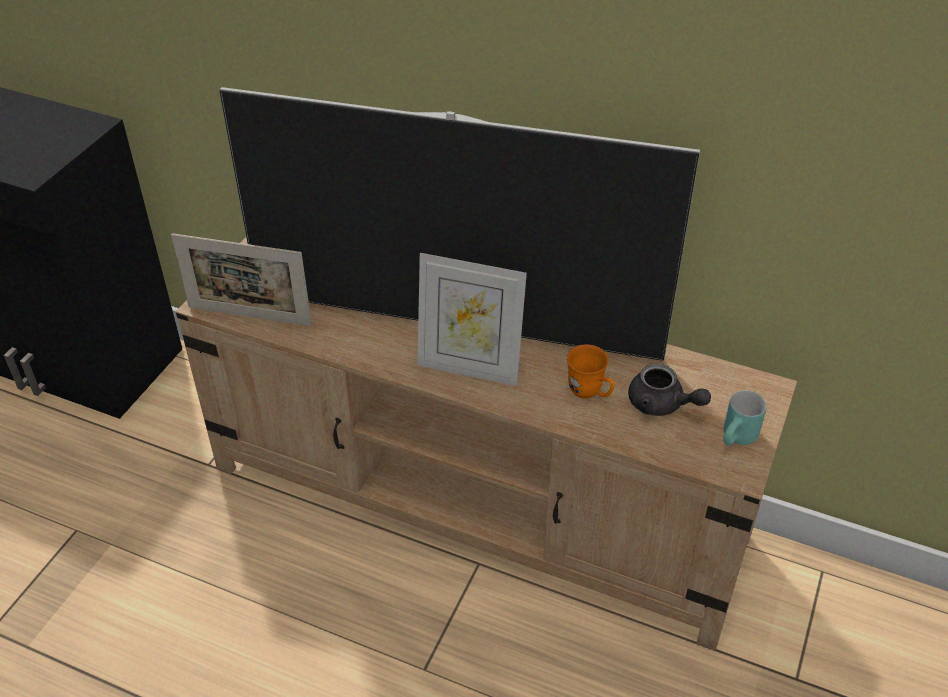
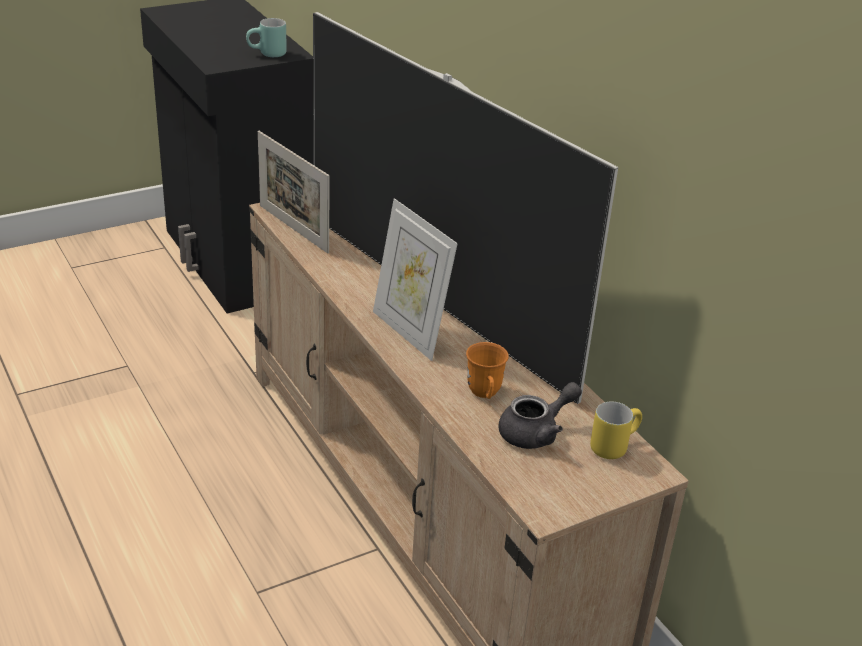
camera: 35 degrees right, 10 degrees down
(662, 405) = (536, 432): grey teapot -> grey teapot turned 105 degrees counterclockwise
(721, 382) = (612, 445): none -> yellow mug
(738, 440) = (572, 489): turquoise mug -> turquoise mug (267, 55)

